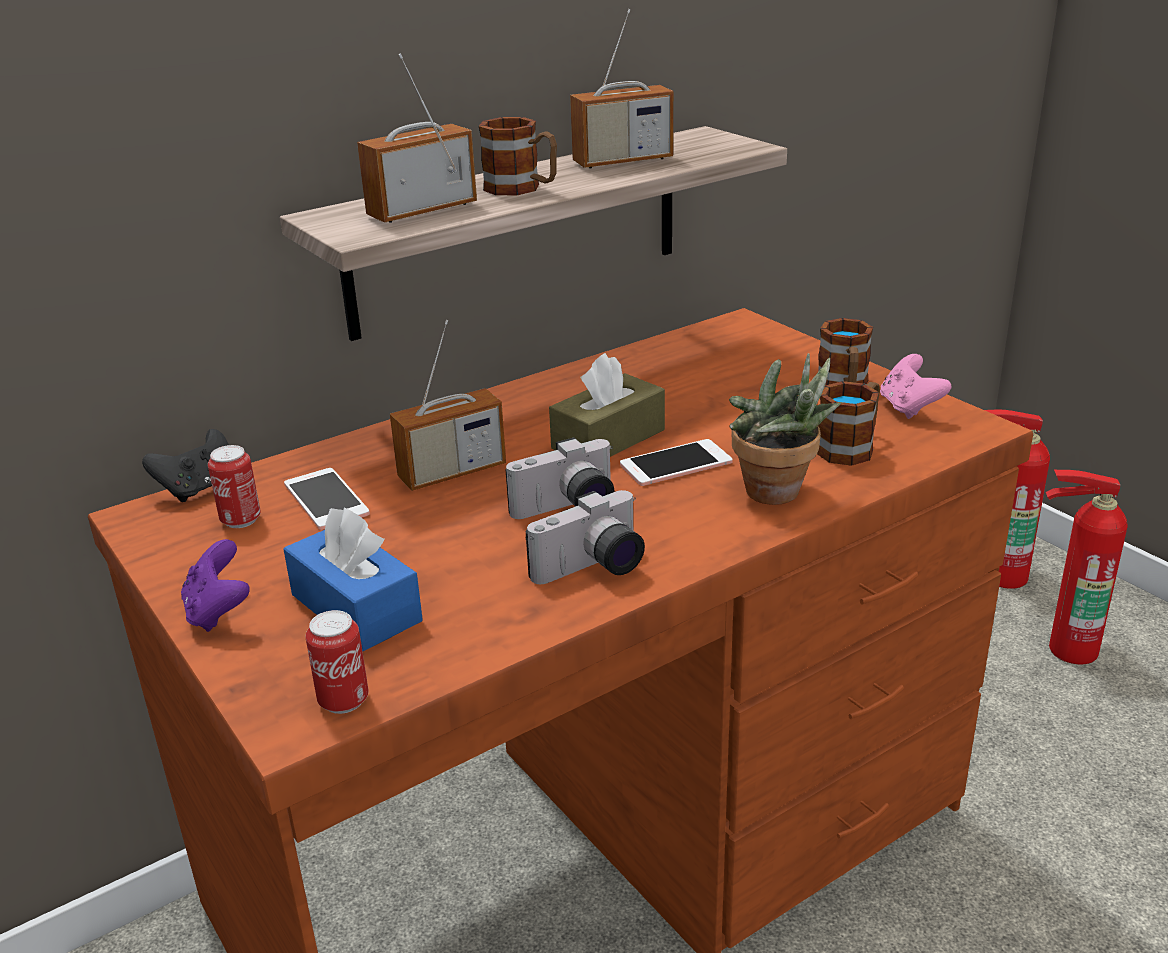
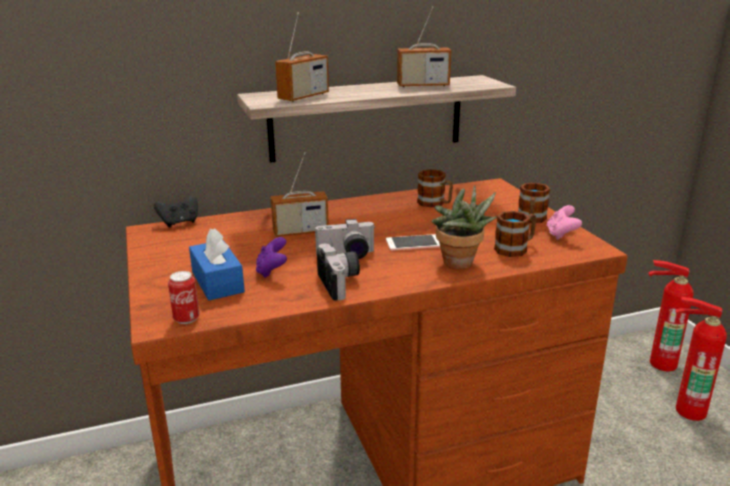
camera: 15 degrees right, 5 degrees down
(219, 612) = (155, 274): purple game controller -> purple game controller (272, 271)
(241, 520) = (190, 238): can -> none
(326, 500) = (233, 235): phone -> none
(422, 210) = (303, 97): radio -> radio turned 150 degrees clockwise
(522, 189) = (360, 92): mug -> mug (435, 204)
(593, 569) = (341, 283): camera -> camera turned 90 degrees counterclockwise
(608, 439) = (387, 228): brown tissue box -> none

